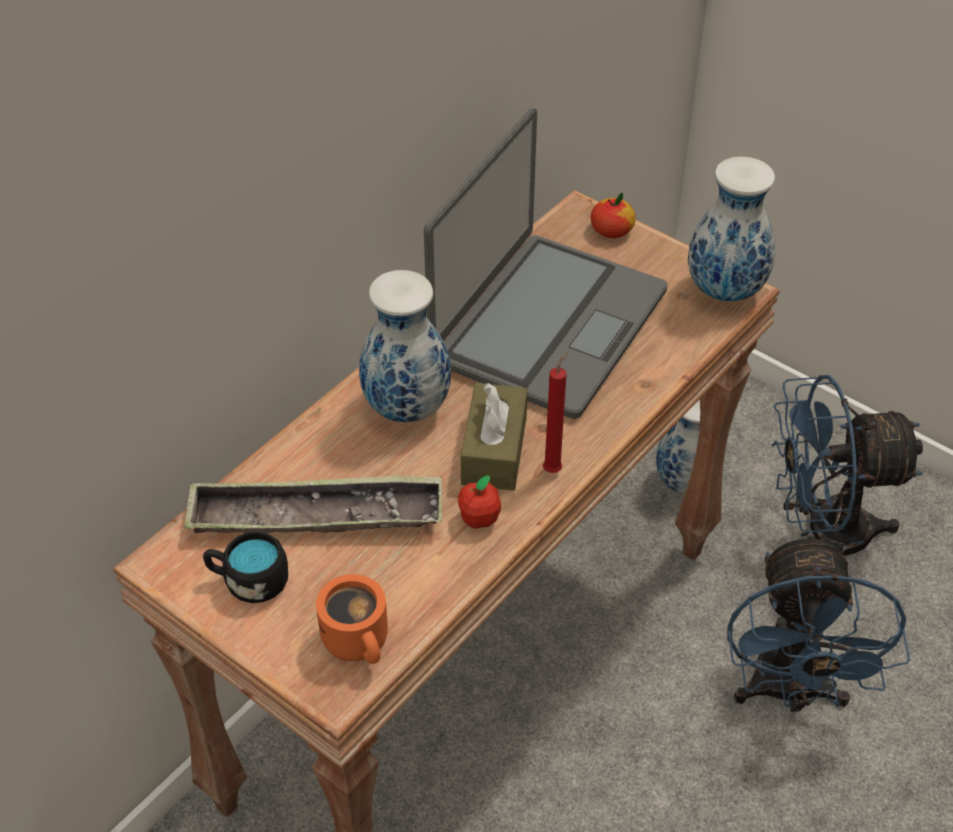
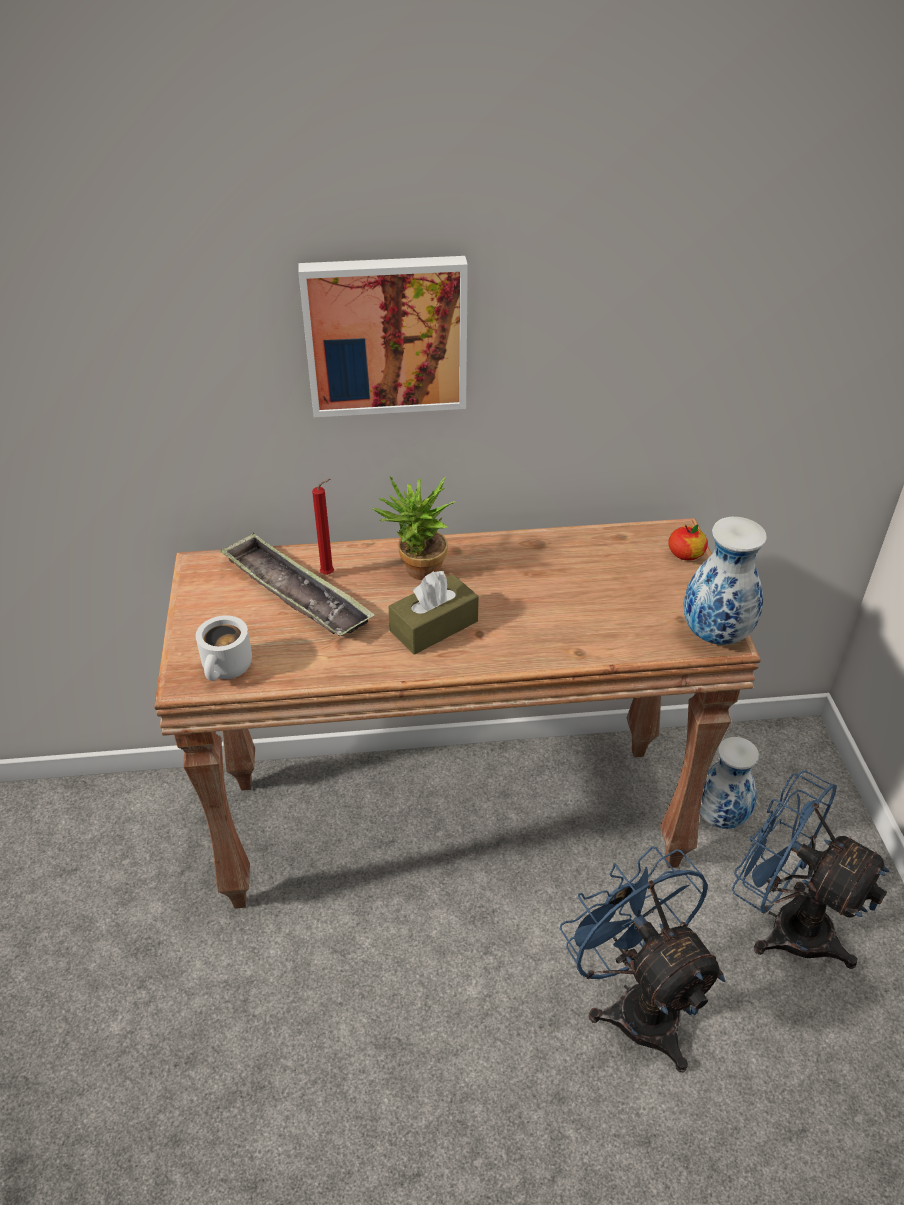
camera: 45 degrees right, 5 degrees down
(248, 581) = (221, 601): black mug -> none
(292, 147) = (385, 334): none -> picture
(360, 641) = (228, 669): orange mug -> white mug
(405, 409) = (417, 572): vase -> potted plant
(479, 519) = (374, 655): apple -> none
(547, 325) = (564, 581): laptop -> none
(554, 469) = (453, 659): red candle -> red candle (329, 574)
(789, 693) = (636, 1003): blue fan -> blue fan turned 105 degrees clockwise

